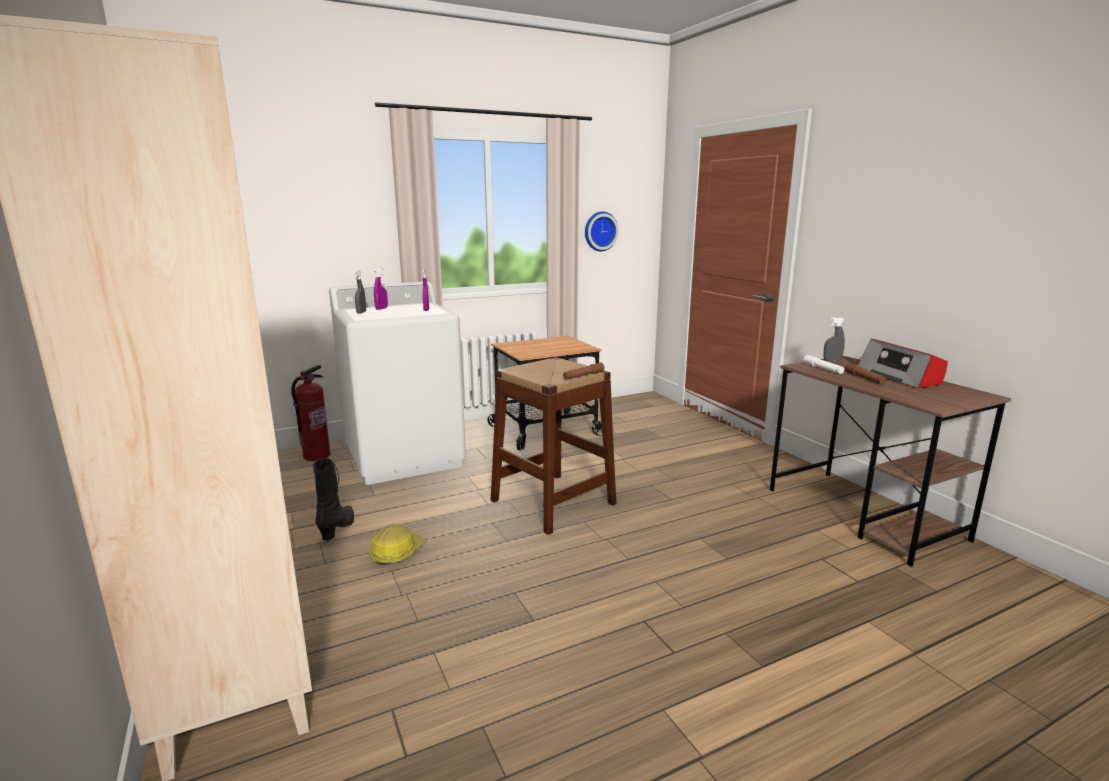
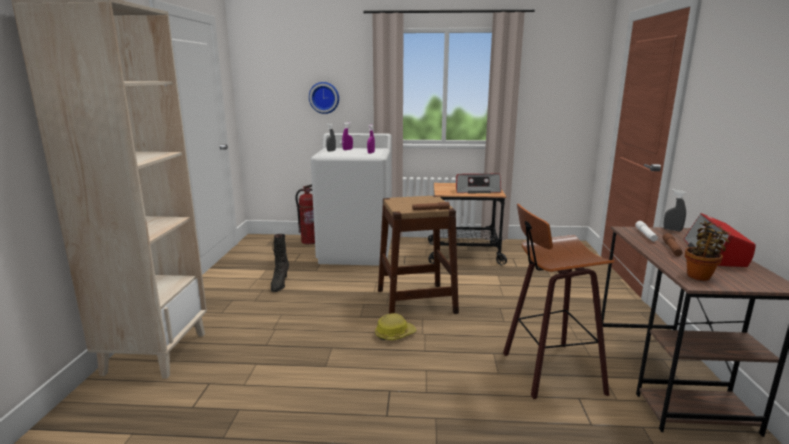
camera: 30 degrees right, 0 degrees up
(338, 528) = (279, 284): black boot -> black boot turned 150 degrees clockwise
(396, 553) = (294, 306): hard hat -> hard hat (394, 334)
(559, 347) = (476, 190): none -> radio
(599, 231) = (541, 102): wall clock -> wall clock (324, 97)
(769, 541) = (548, 371): none -> stool
(927, 399) = (700, 276): none -> potted plant

